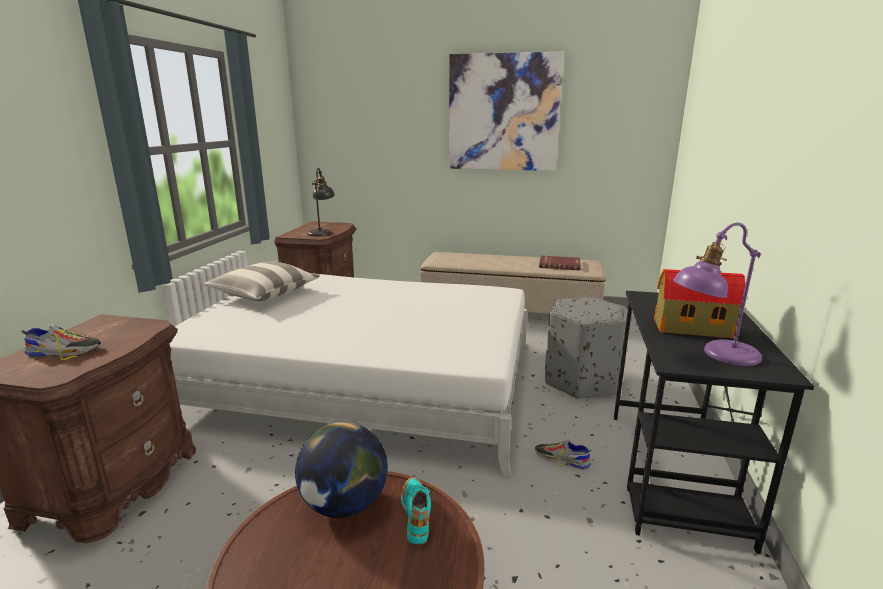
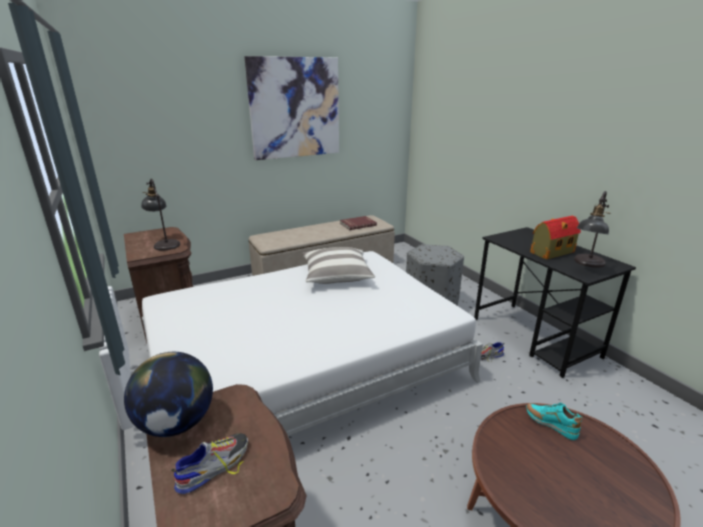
camera: 40 degrees left, 5 degrees up
(264, 294) = (191, 323): pillow -> pillow (336, 275)
(345, 505) = (513, 444): globe -> globe (177, 423)
(712, 356) = (586, 265): purple table lamp -> grey table lamp

